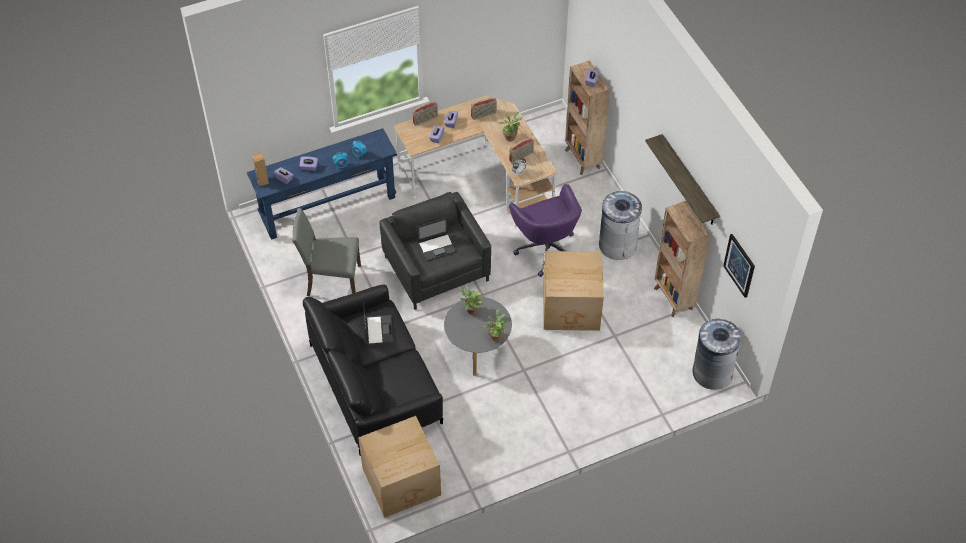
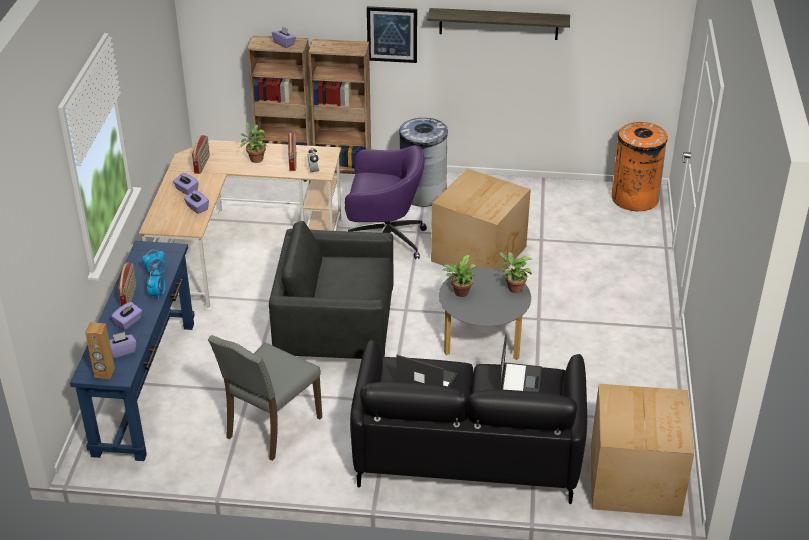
camera: 60 degrees left, 15 degrees down
(425, 120) = (160, 206): radio -> radio (129, 296)
(437, 247) = (346, 281): laptop -> laptop (519, 381)
(673, 299) = (524, 186): brown bookcase -> brown bookcase (344, 176)
(712, 372) = (634, 198): grey trash can -> orange trash can
(739, 265) = (621, 44): picture -> picture (392, 34)

